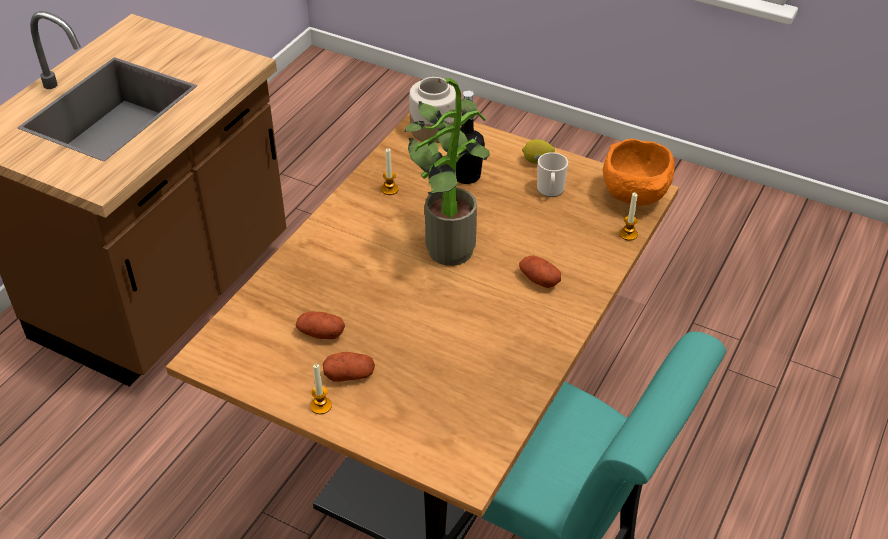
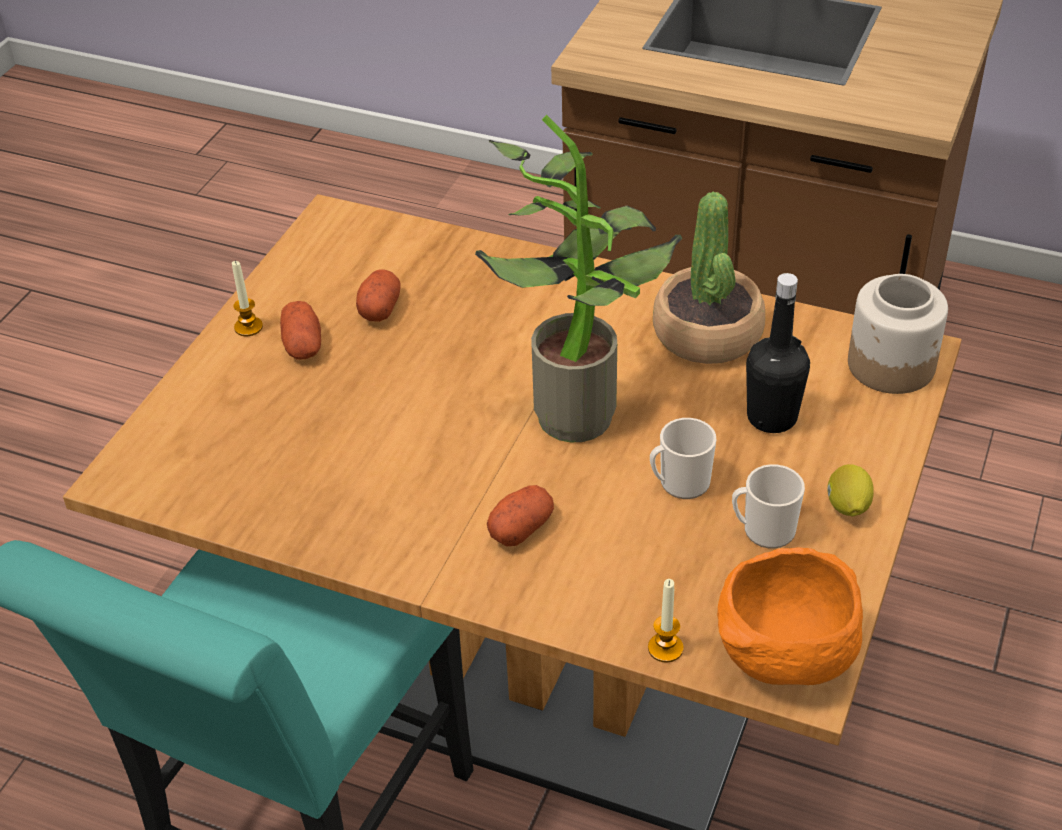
camera: 85 degrees right, 0 degrees up
(389, 189) = (708, 333): candle -> potted plant
(512, 215) = (679, 483): none -> mug

